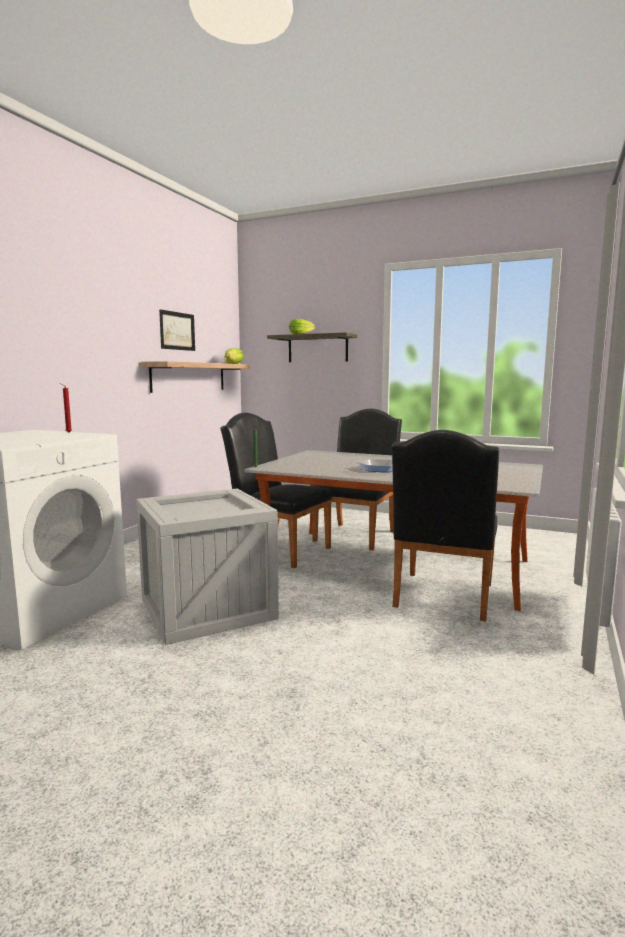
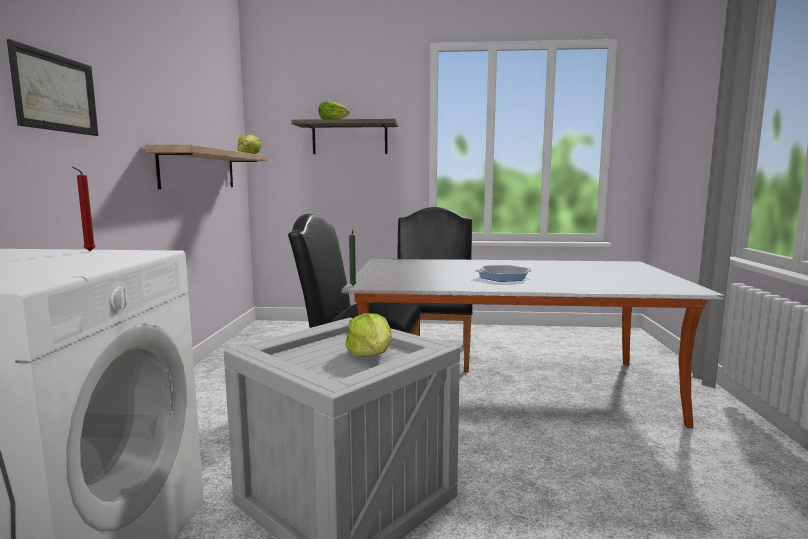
camera: 20 degrees left, 0 degrees up
(177, 331) = (184, 106): picture -> picture (56, 93)
(221, 510) = (371, 355): none -> lettuce
(442, 598) = (604, 425): black chair -> none

